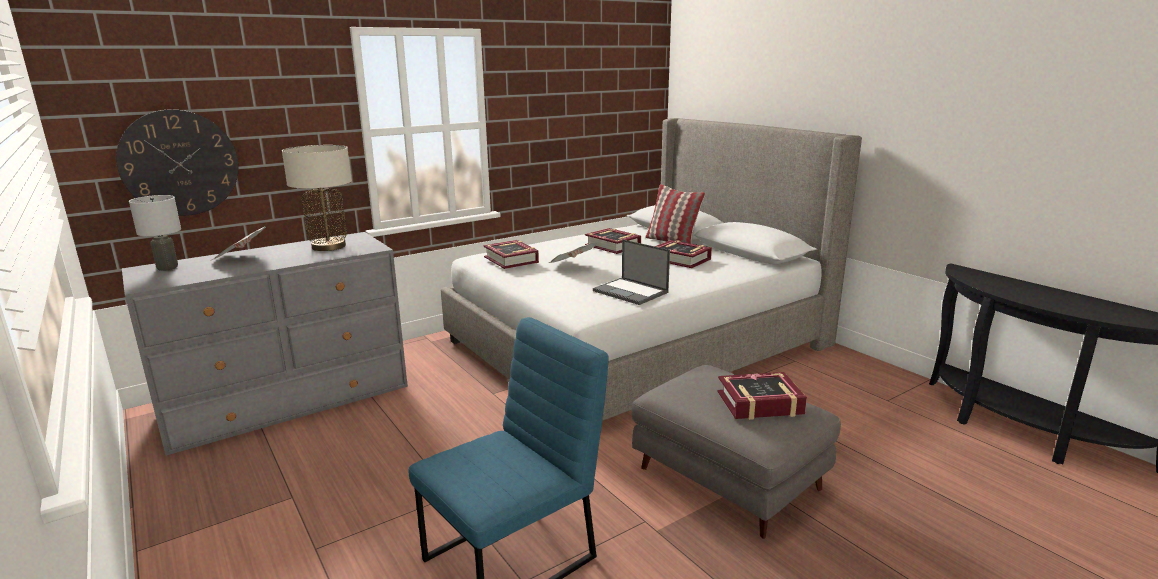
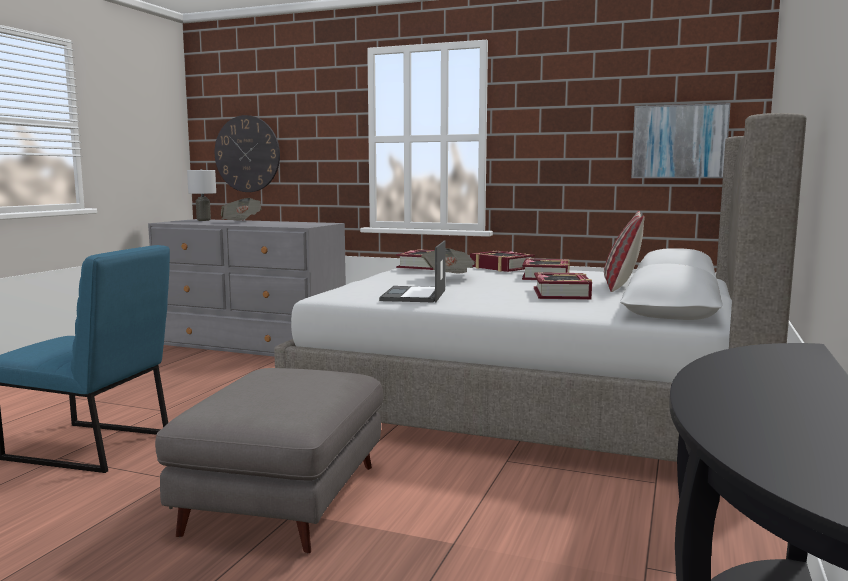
camera: 55 degrees right, 10 degrees down
(328, 246) = (292, 224): table lamp -> none
(622, 121) = (679, 141): none -> picture
(760, 403) = (275, 397): book -> book (501, 267)

